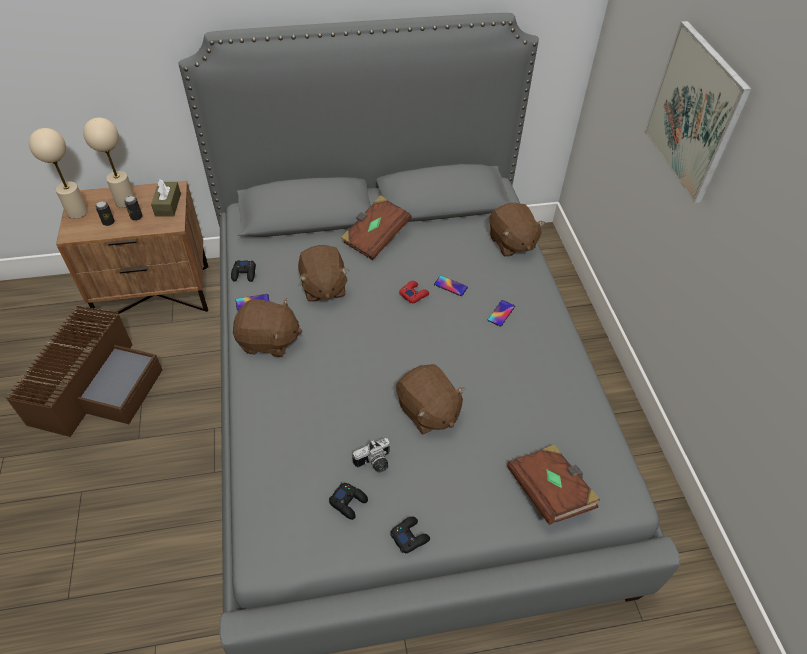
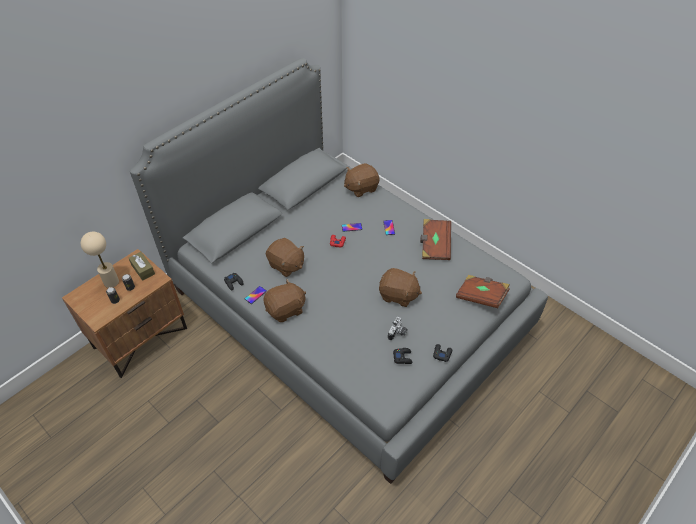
camera: 35 degrees left, 0 degrees up
(77, 212) = (85, 306): beige table lamp -> none
(96, 384) = (159, 411): brown storage box -> none
(375, 237) = (287, 222): brown book -> brown book (434, 246)
(511, 243) = (361, 188): brown plush toy -> brown plush toy turned 120 degrees clockwise
(694, 112) = (438, 79): picture -> none

